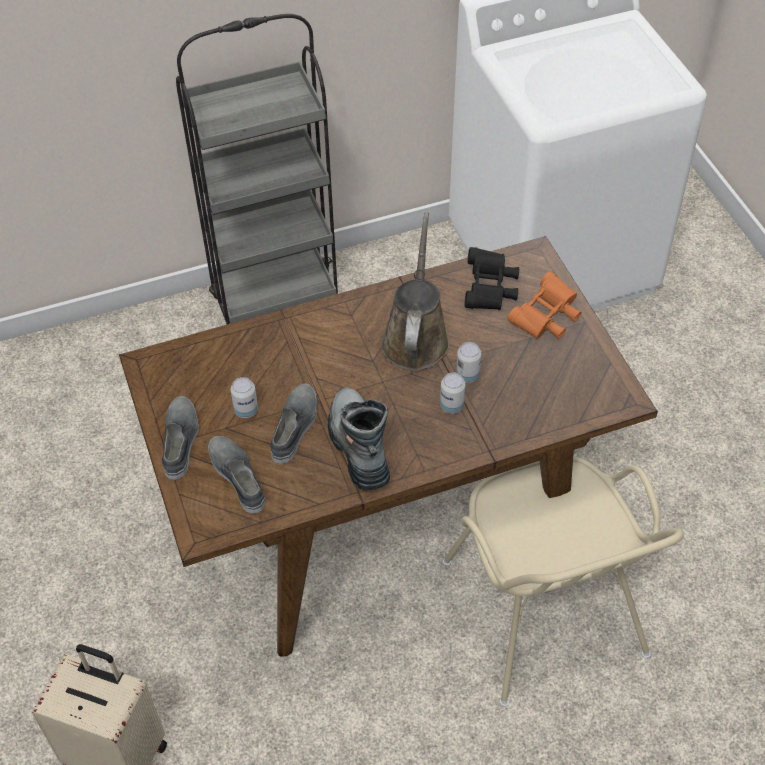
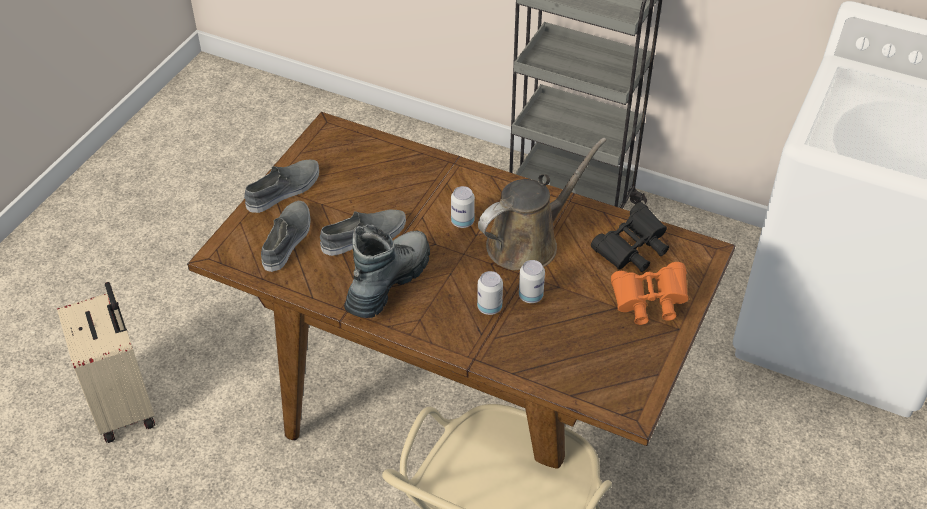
camera: 45 degrees right, 5 degrees down
(246, 410) = (348, 203): can -> can (462, 222)

